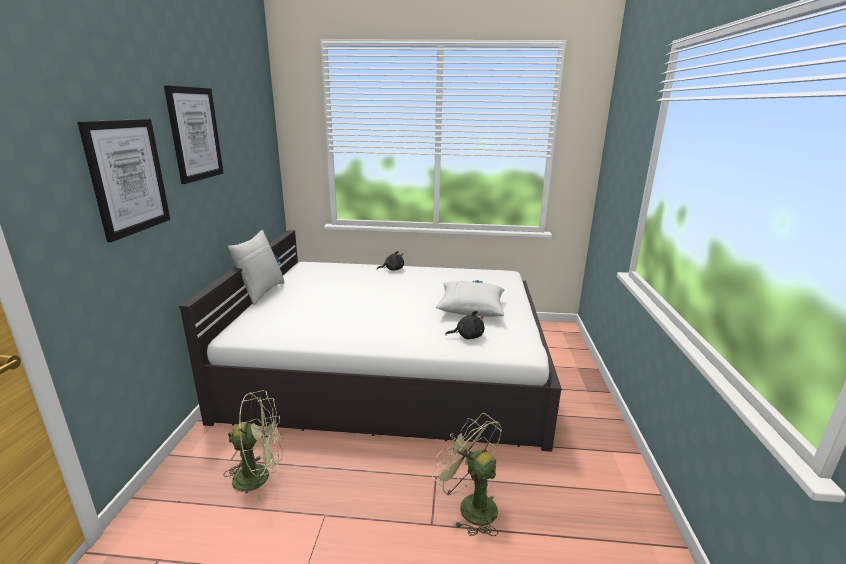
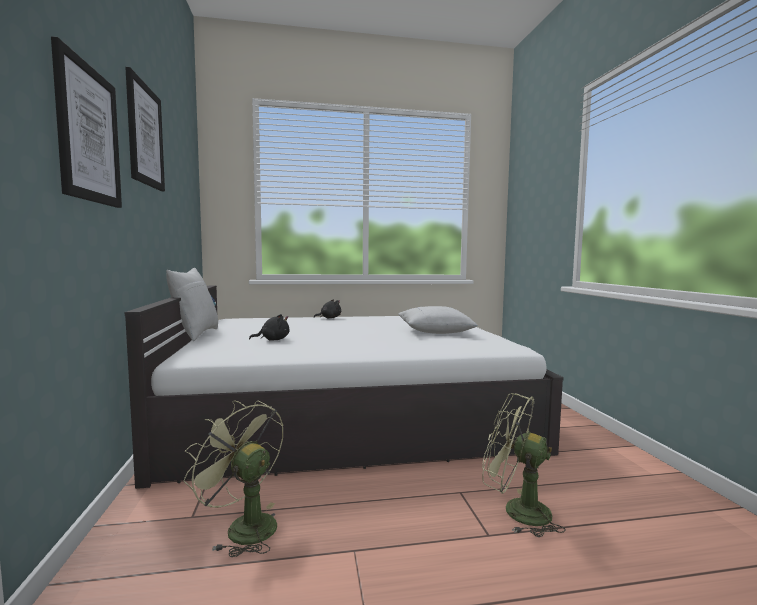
camera: 15 degrees left, 15 degrees down
(260, 476) = (243, 526): green fan -> green fan turned 120 degrees counterclockwise
(467, 336) = (452, 344): black plush toy -> black plush toy (273, 340)

